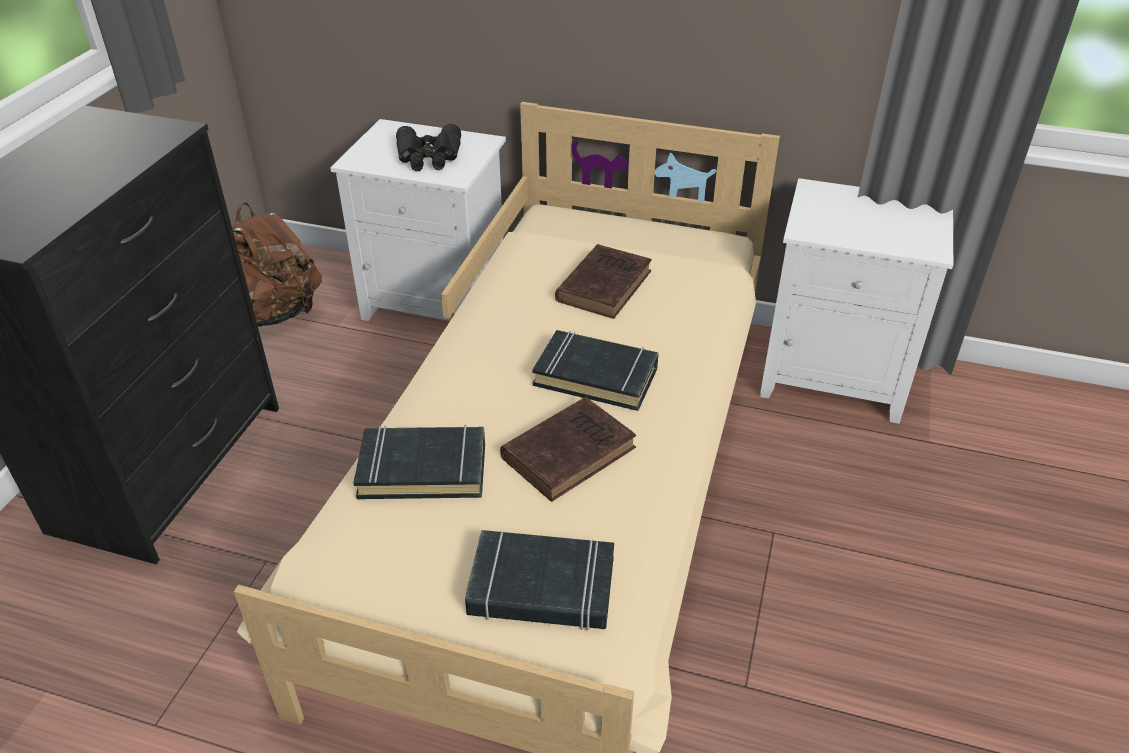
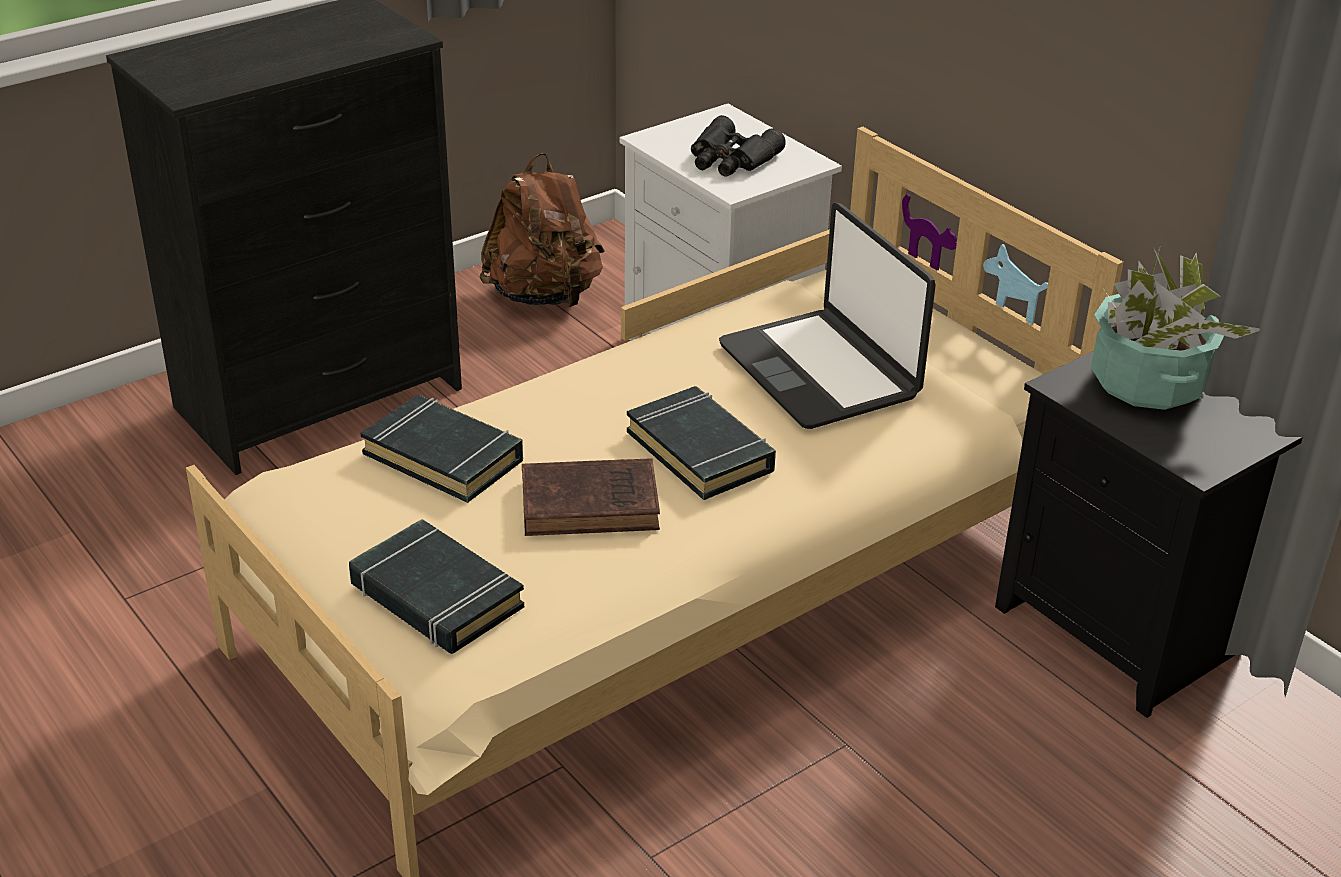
camera: 35 degrees right, 5 degrees down
(605, 285) = (820, 370): brown book -> laptop
(835, 376) = (1125, 630): white nightstand -> black nightstand
(843, 209) = (1147, 382): none -> potted plant

